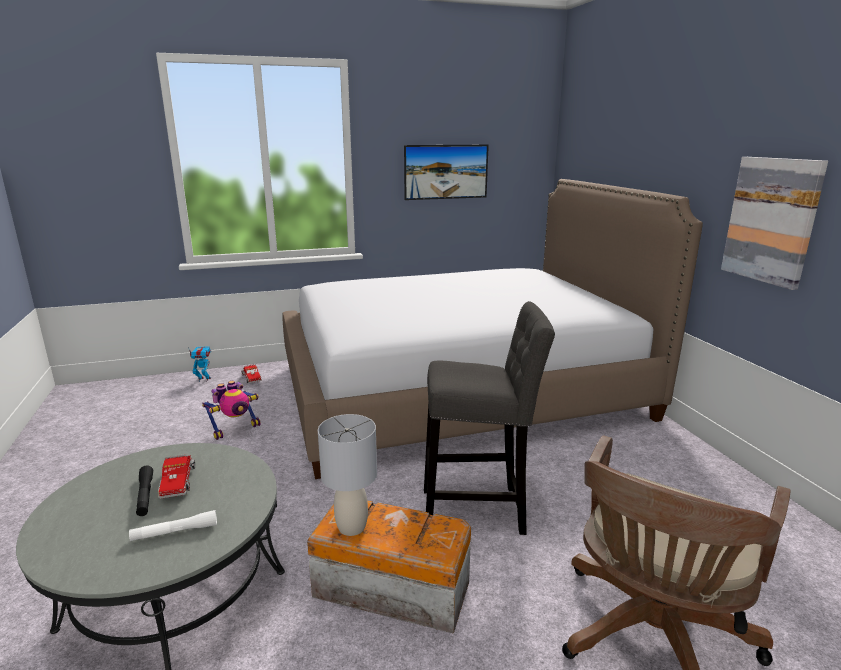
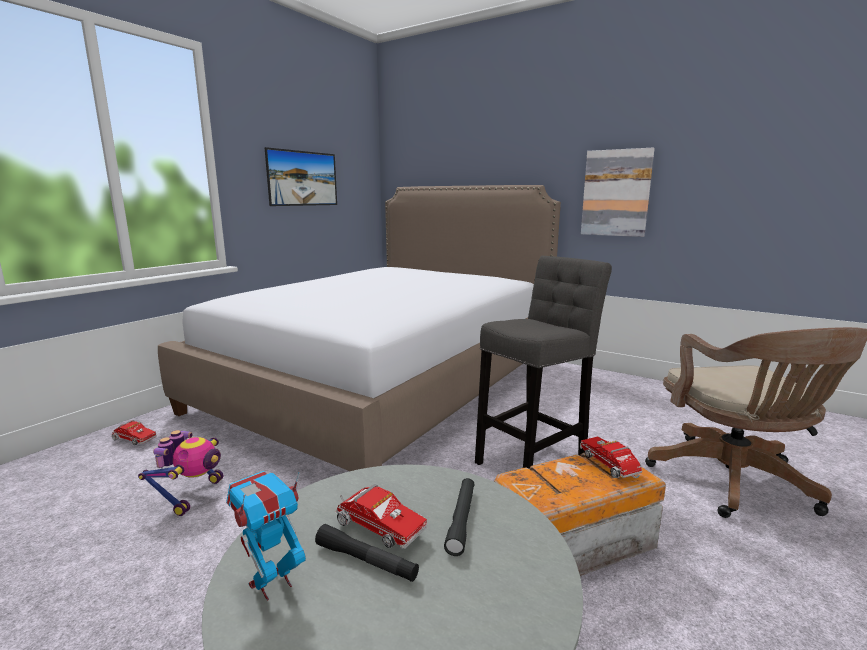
camera: 40 degrees left, 5 degrees down
(175, 532) = (483, 570): white flashlight -> none
(204, 379) = (54, 463): toy robot -> toy robot (272, 583)
(216, 502) = (461, 520): none -> black flashlight
(352, 526) = (550, 492): grey table lamp -> none
(433, 535) = (611, 467): none -> toy truck

